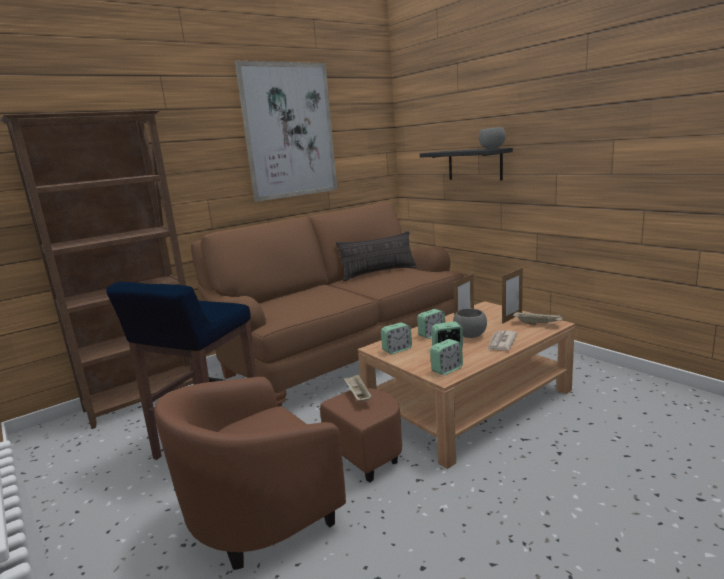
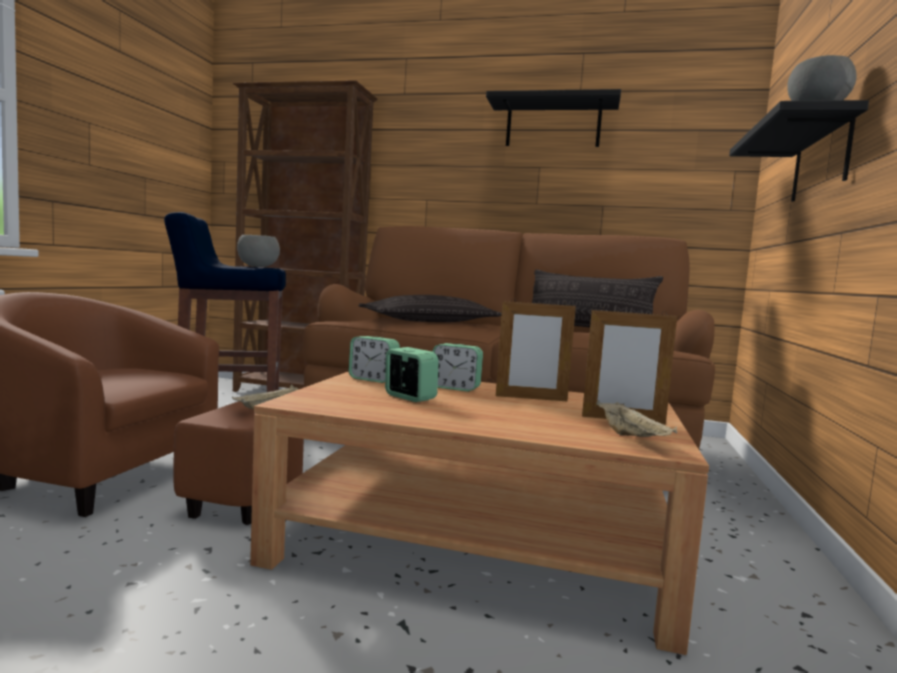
camera: 50 degrees right, 10 degrees down
(289, 131) = (553, 125): picture -> black shelf
(310, 299) = (430, 321): none -> pillow
(447, 370) = (324, 402): alarm clock -> none
(470, 336) = (484, 404): grey bowl -> grey bowl (257, 267)
(501, 342) = (485, 420): newspaper -> none

